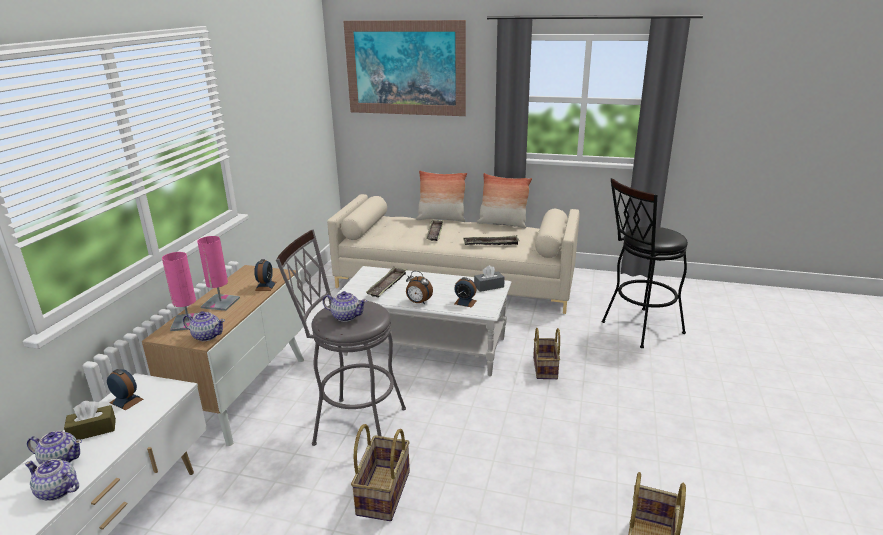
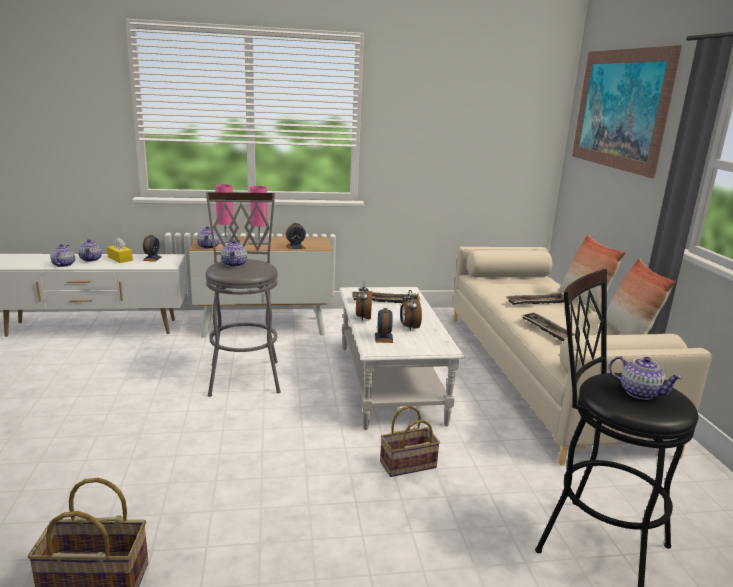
camera: 65 degrees right, 5 degrees down
(92, 430) = (120, 259): brown tissue box -> yellow tissue box
(382, 492) = (162, 405): basket -> none
(451, 288) = (409, 327): none -> alarm clock
(489, 286) = (433, 345): grey tissue box -> none
(658, 234) = (639, 392): none -> teapot

